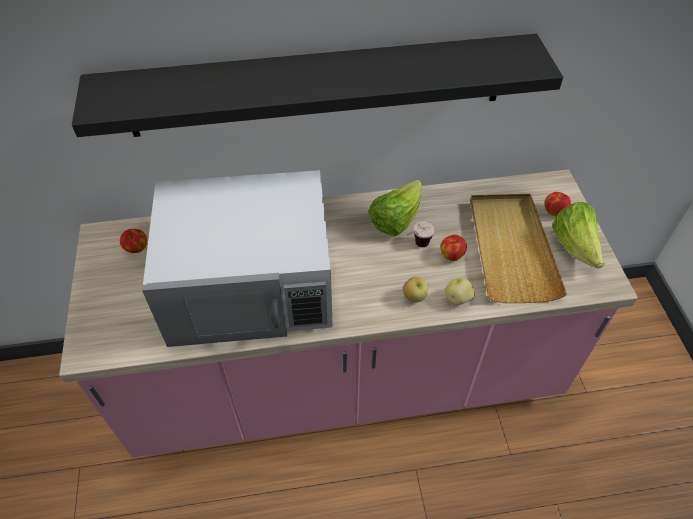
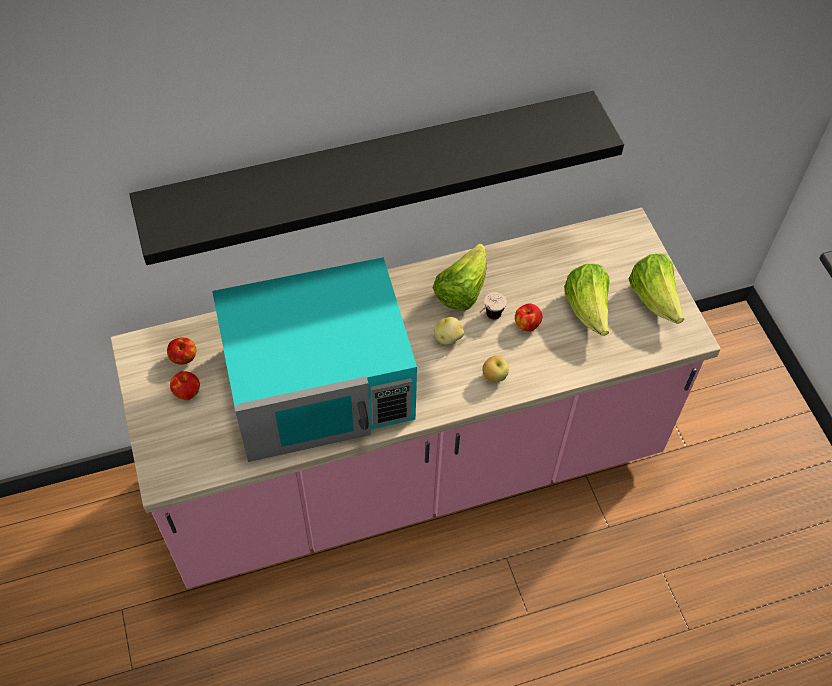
camera: 10 degrees left, 5 degrees up
(251, 285) = (320, 384): white microwave -> turquoise microwave
(458, 298) = (540, 372): potato -> potato (448, 337)
(510, 248) = (587, 310): beige tray -> lettuce
(554, 211) = (630, 261): apple -> apple (187, 392)

